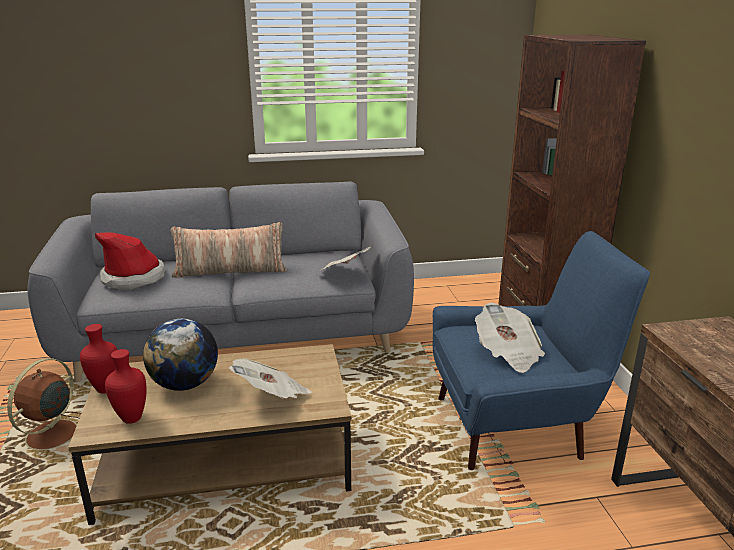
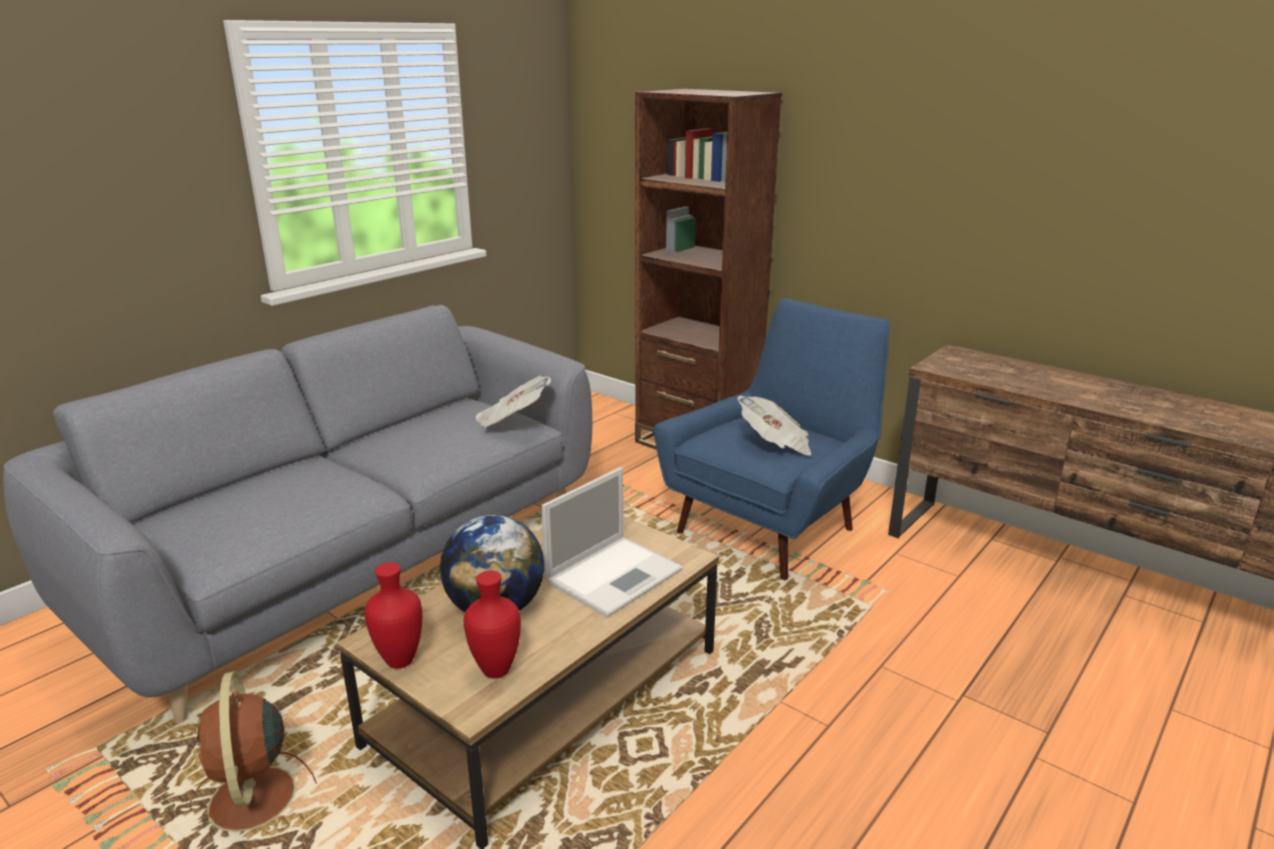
camera: 40 degrees left, 0 degrees up
(134, 278) = (225, 518): hat -> none
(230, 271) = (358, 464): pillow -> none
(272, 396) = (615, 574): newspaper -> laptop

